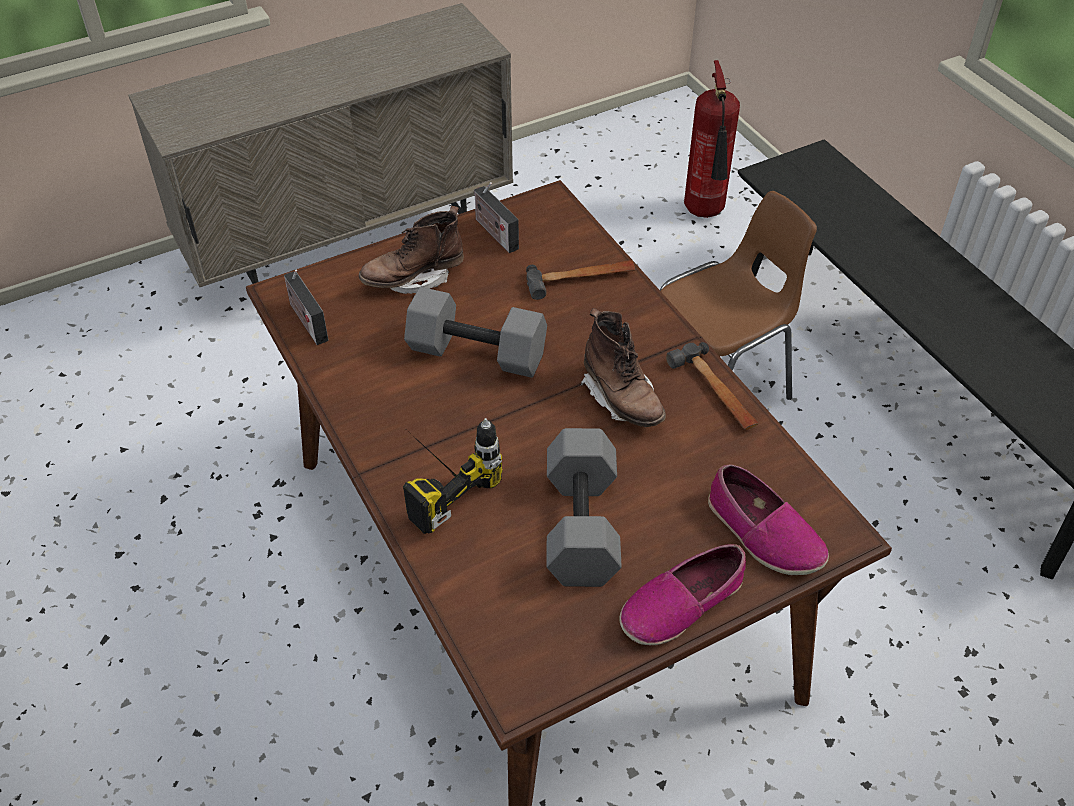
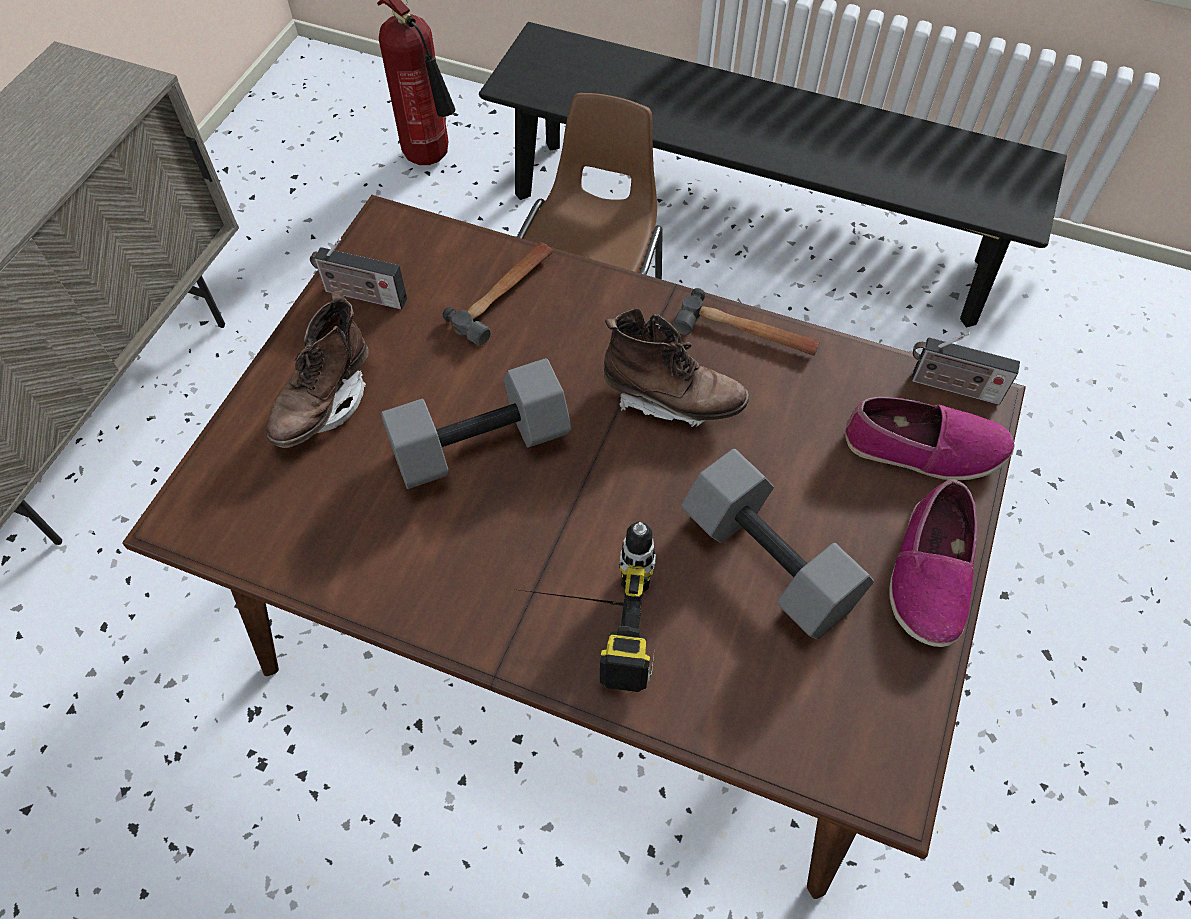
camera: 40 degrees left, 10 degrees up
(306, 320) = (247, 535): radio -> radio (951, 387)

